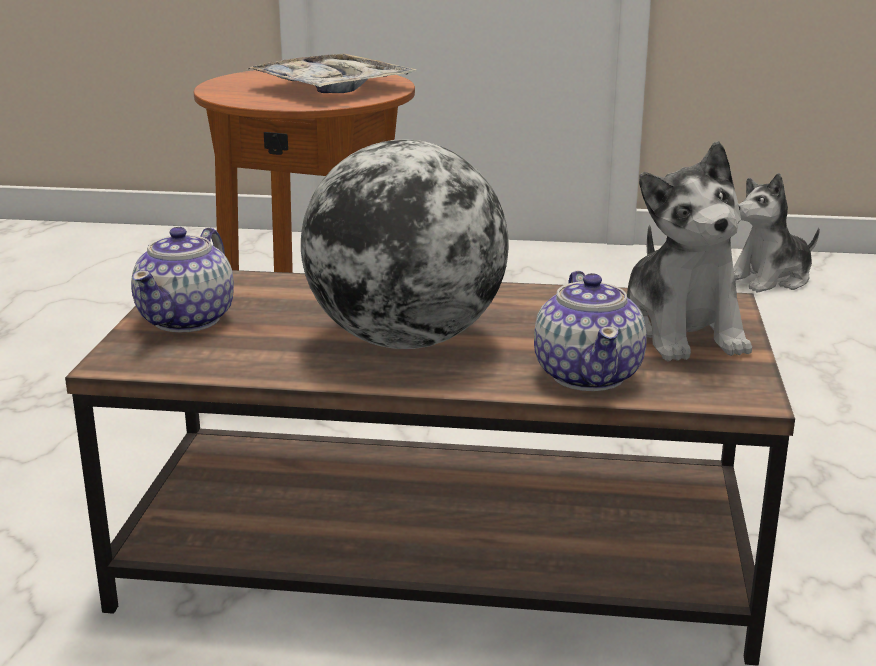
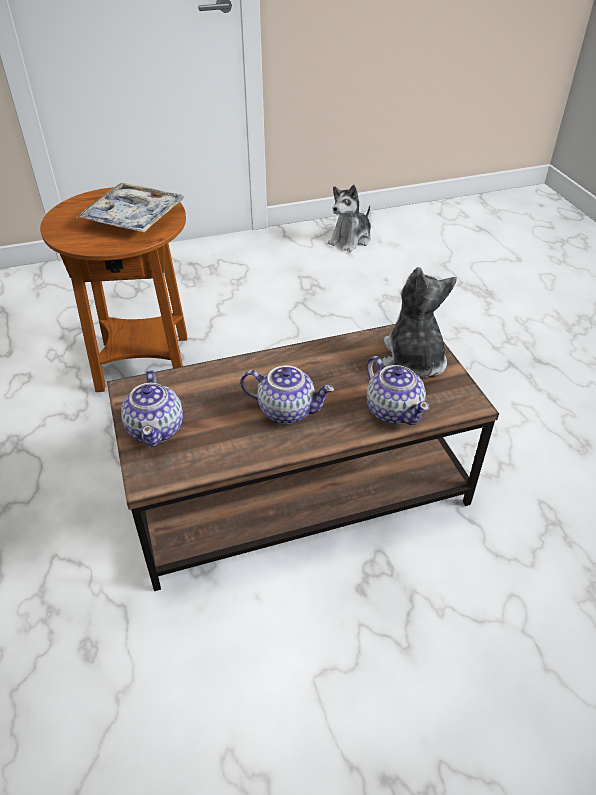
camera: 25 degrees left, 20 degrees up
(405, 340) = (287, 410): globe -> teapot
(681, 331) = (413, 360): plush toy -> plush toy turned 150 degrees counterclockwise

